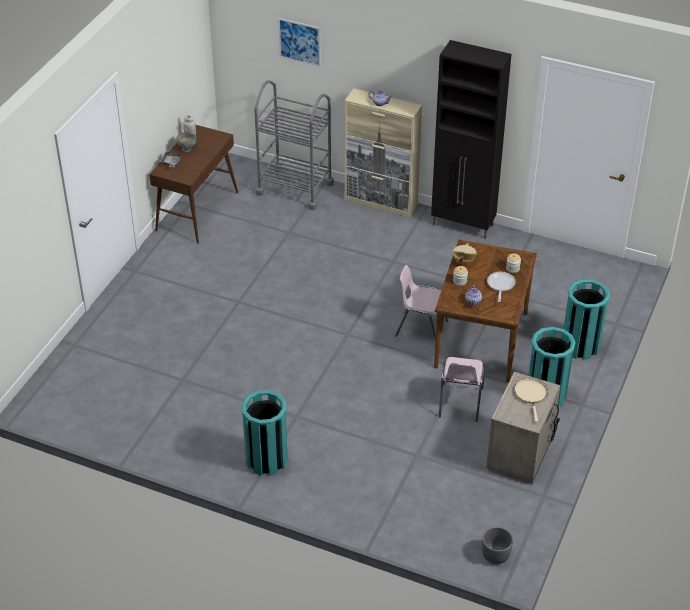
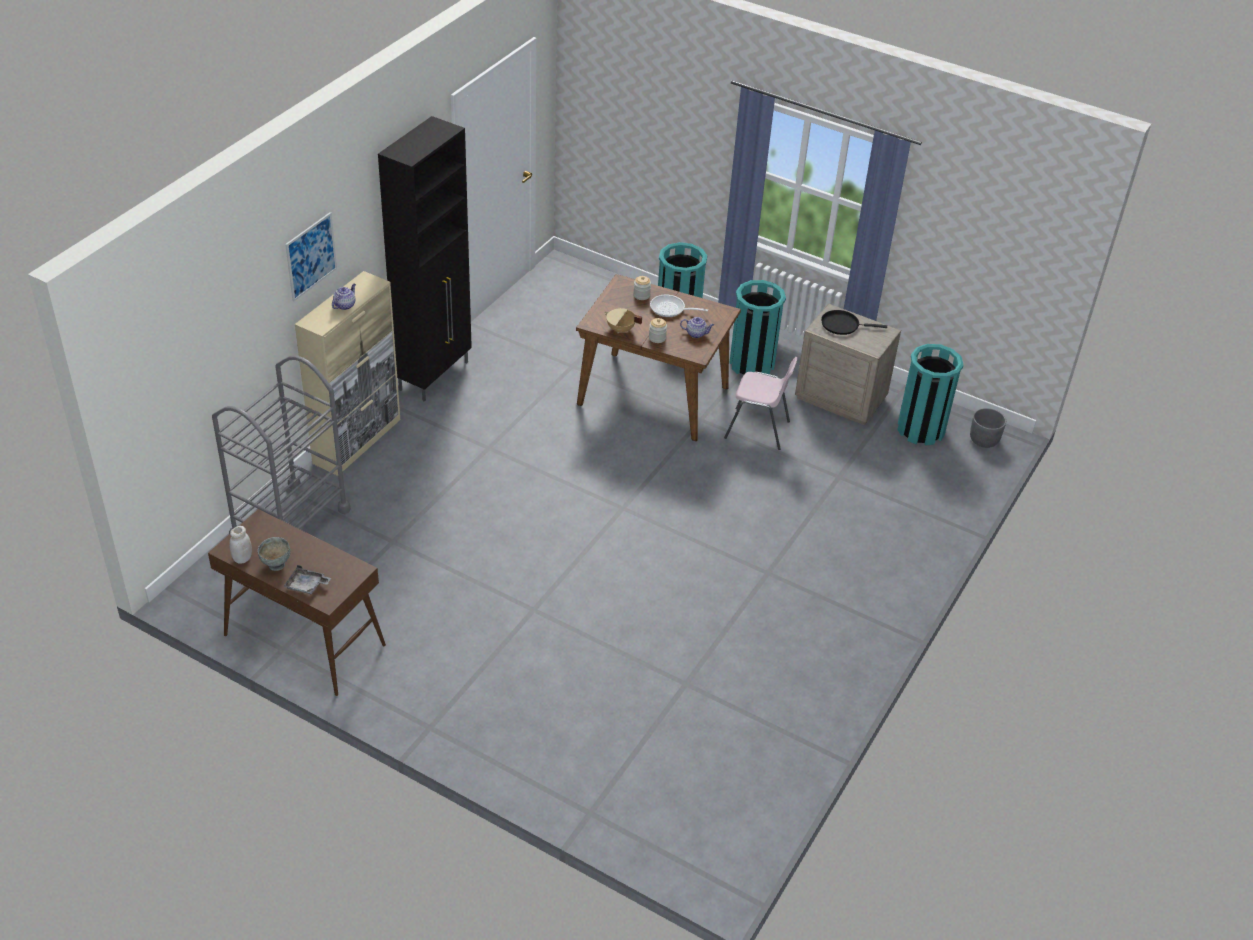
camera: 85 degrees left, 0 degrees up
(266, 460) = (842, 608): turquoise trash can -> turquoise trash can (920, 429)
(299, 42) = (223, 323): picture -> picture (311, 256)
(420, 328) = (624, 442): pink chair -> none
(531, 394) = (842, 325): beige frying pan -> black frying pan

